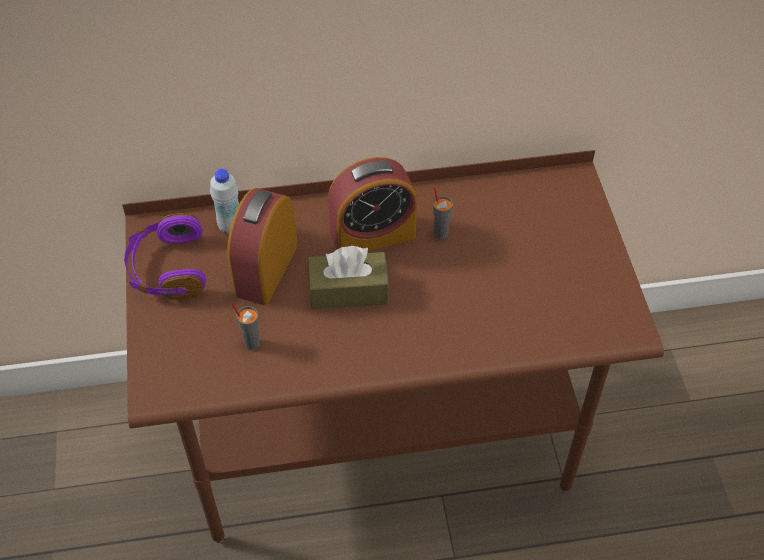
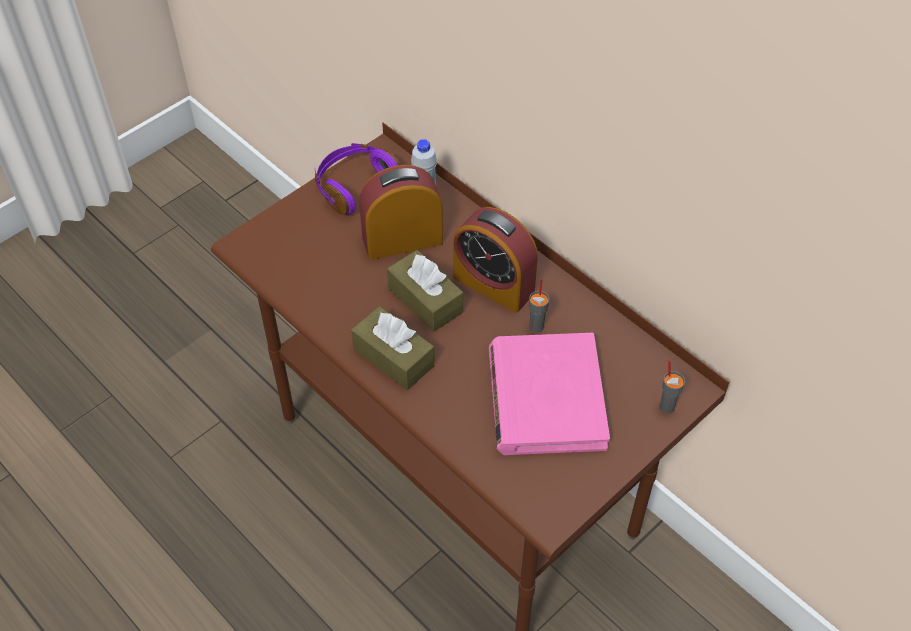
camera: 55 degrees right, 0 degrees up
(251, 343) = (328, 271): grey cup -> grey cup (667, 406)
(391, 347) = (393, 357): none -> brown tissue box
(516, 268) = (546, 398): none -> pink book

